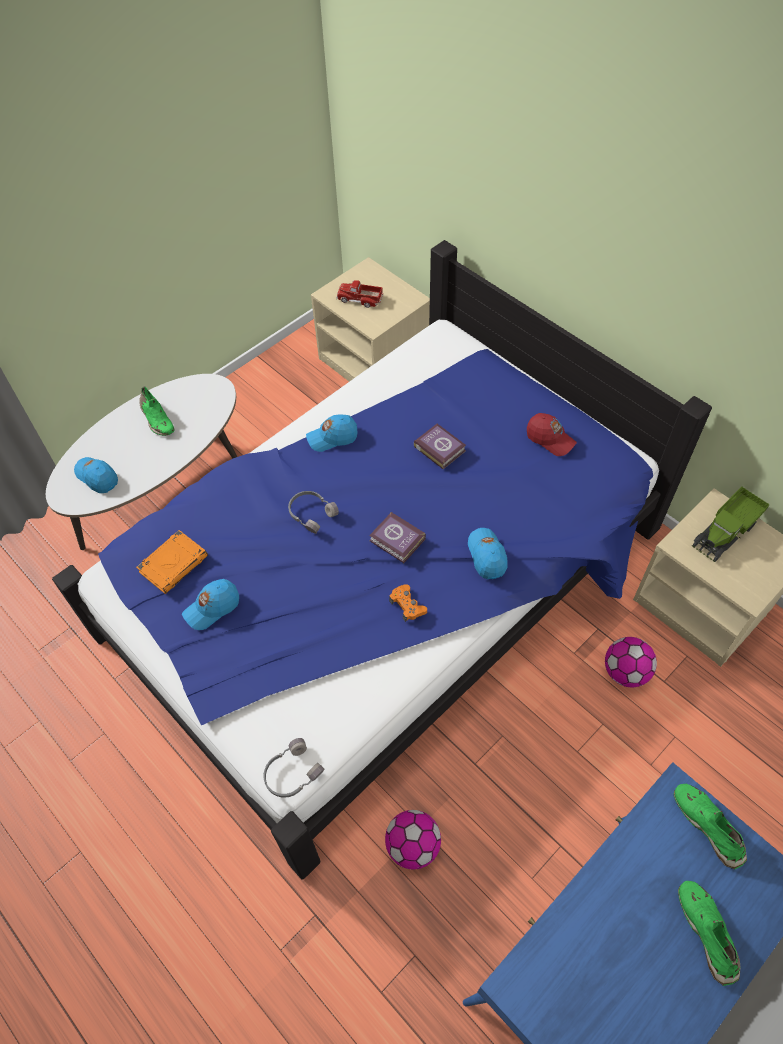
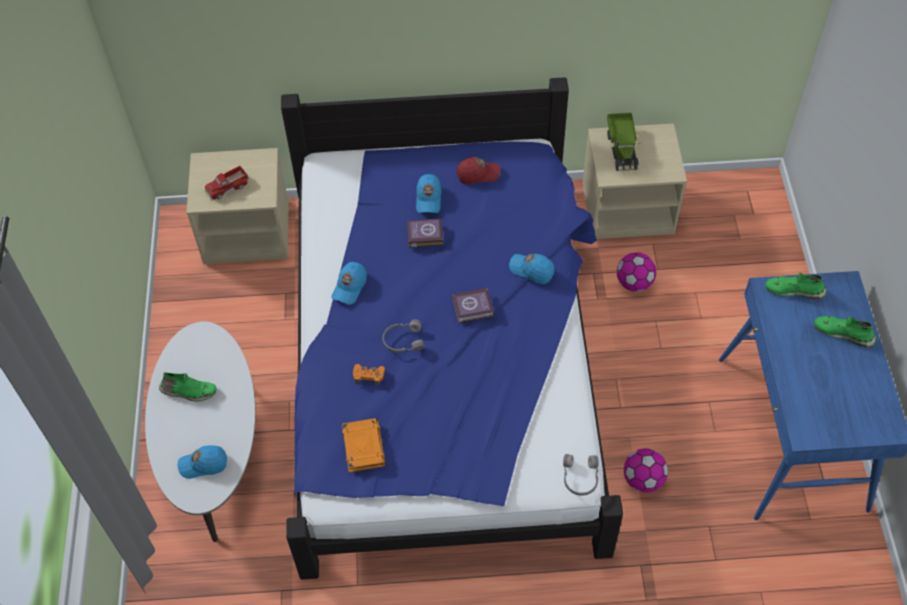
camera: 50 degrees left, 0 degrees up
(212, 608) = (422, 445): blue cap -> blue cap (428, 199)
(407, 605) = (525, 336): orange game controller -> orange game controller (368, 376)

